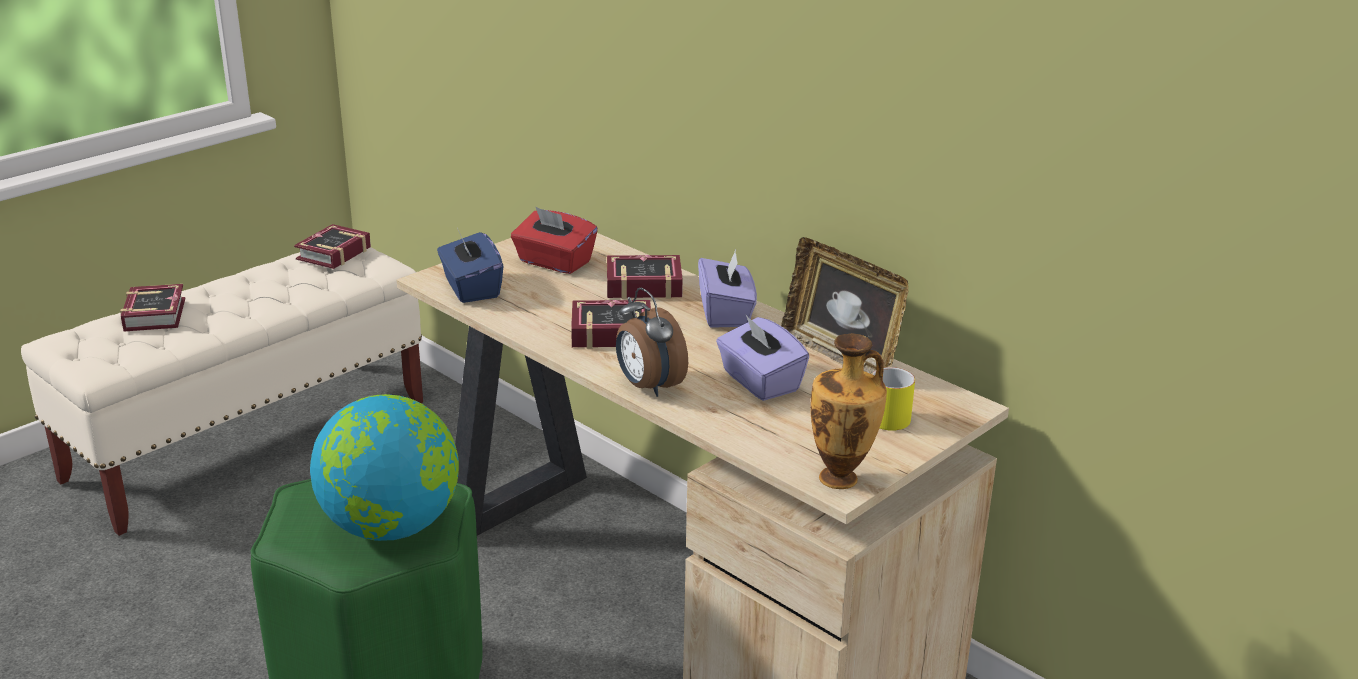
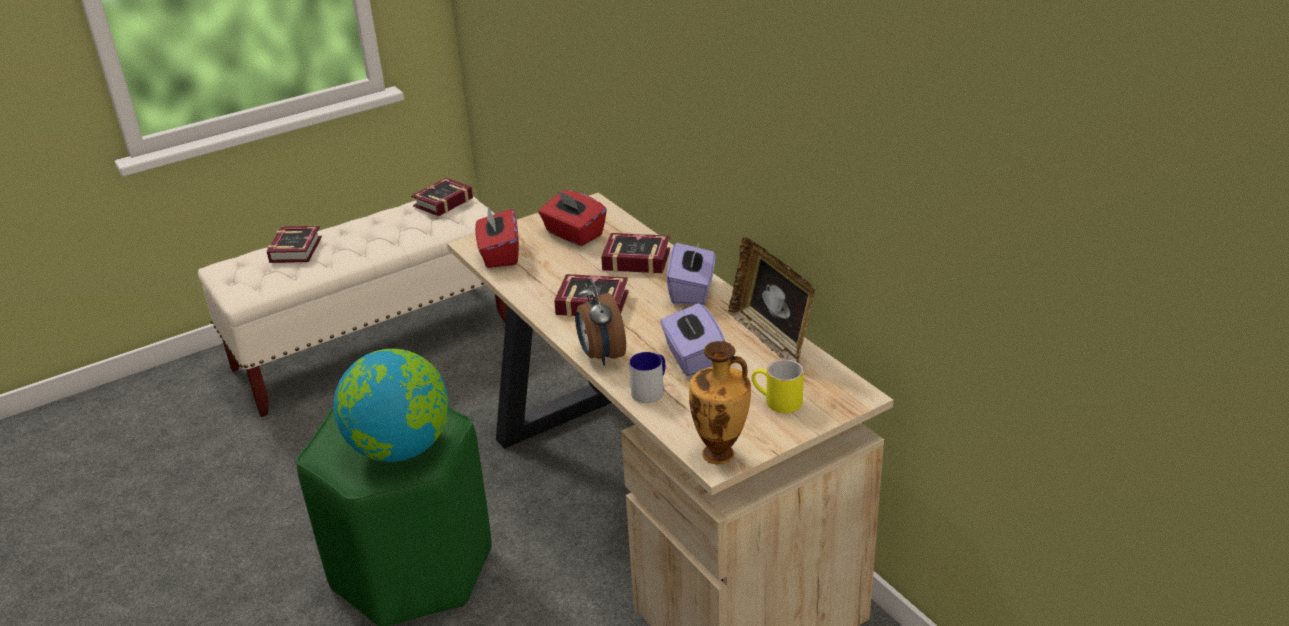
camera: 15 degrees right, 5 degrees up
(471, 288) = (499, 255): blue tissue box -> red tissue box
(726, 418) = (651, 390): none -> mug

